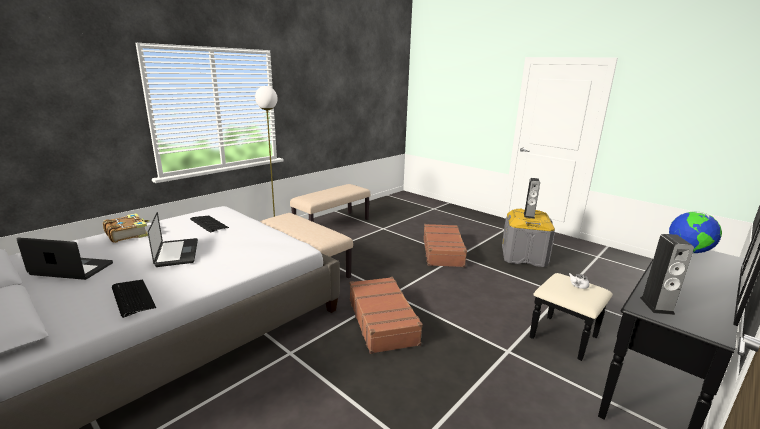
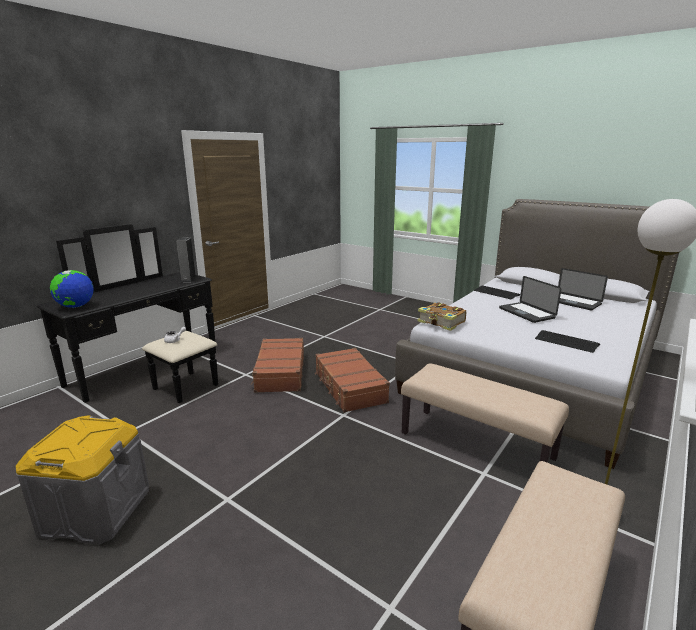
camera: 175 degrees right, 0 degrees up
(72, 269) = (573, 302): laptop -> laptop turned 45 degrees clockwise
(127, 234) = (615, 326): book -> book (441, 322)
(443, 252) = (252, 509): brown suitcase -> brown suitcase (280, 373)
(529, 215) = (84, 434): speaker -> none

